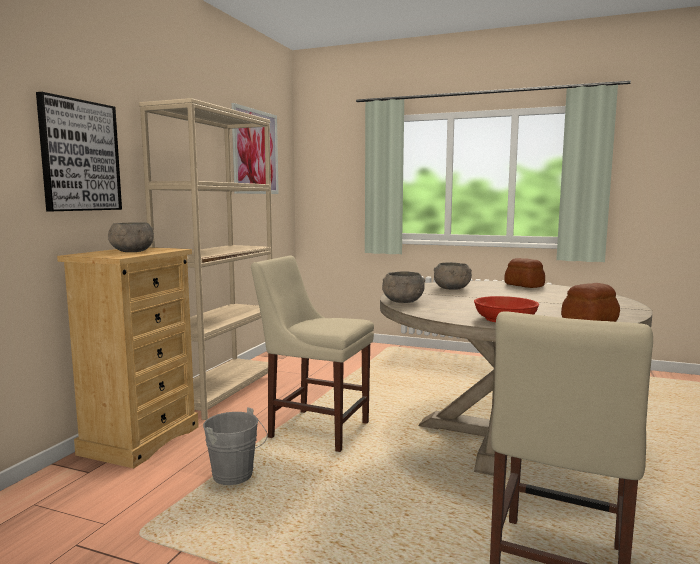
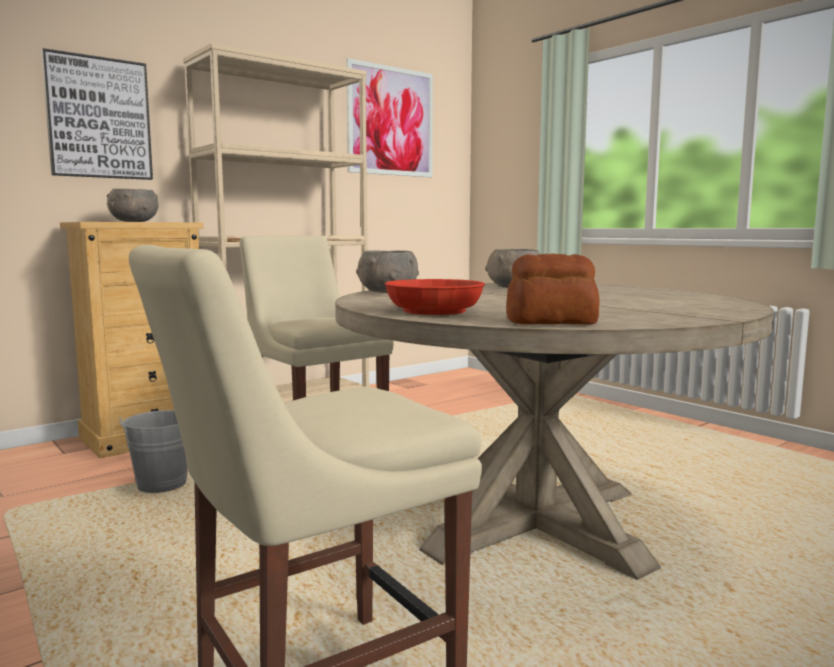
camera: 30 degrees right, 0 degrees up
(524, 285) = (645, 290): bread -> none

